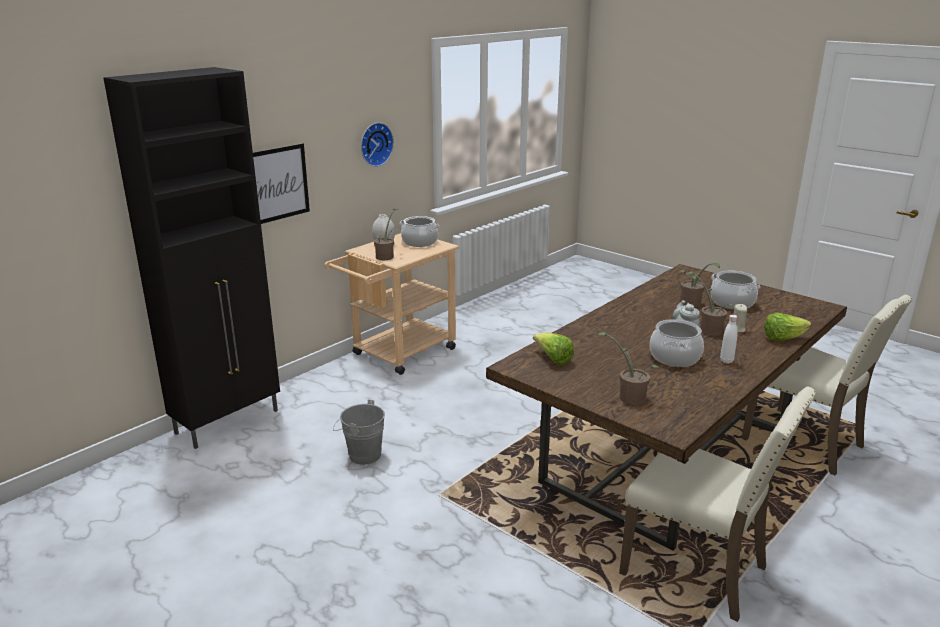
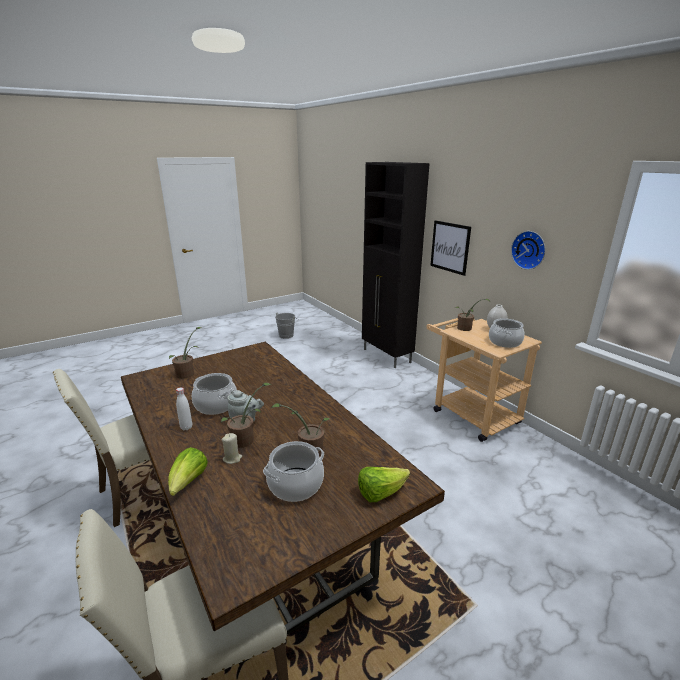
camera: 105 degrees right, 0 degrees up
(361, 455) = (337, 389): grey bucket -> grey bucket (287, 335)
(553, 359) = (256, 360): lettuce -> lettuce (380, 493)

